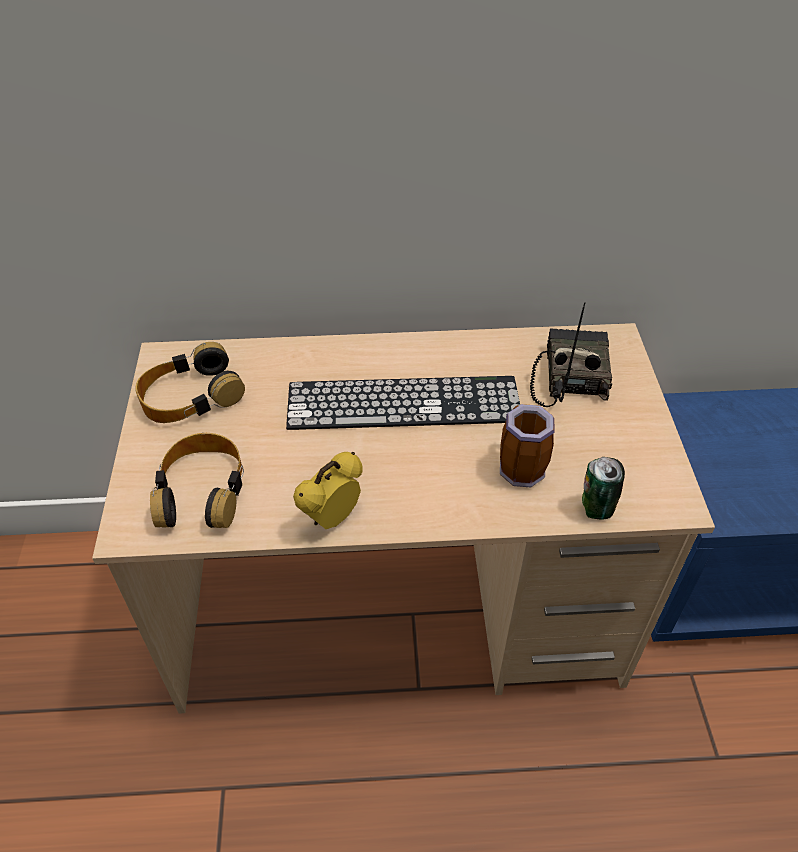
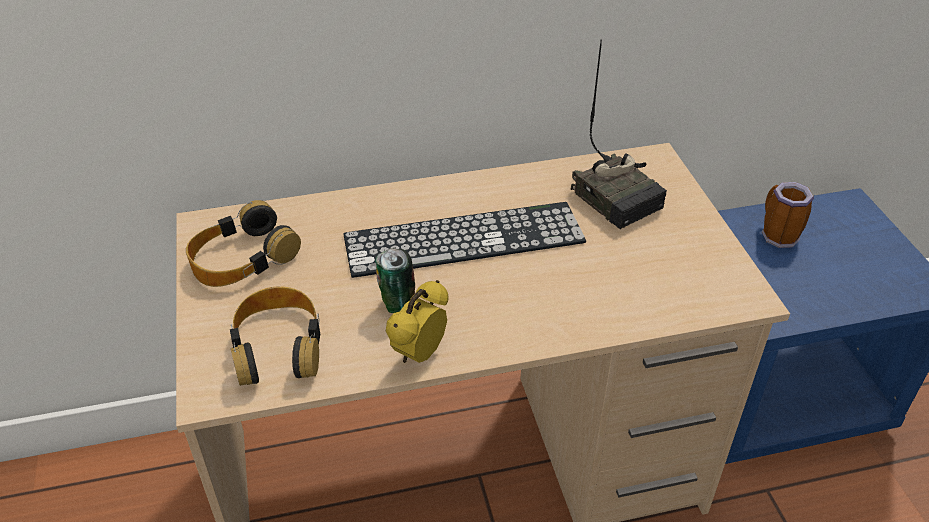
camera: 10 degrees left, 5 degrees down
(518, 467) = (591, 284): mug -> mug (776, 235)
(569, 375) = (619, 196): radio -> radio turned 150 degrees clockwise
(595, 508) = (675, 311): can -> can (397, 304)

